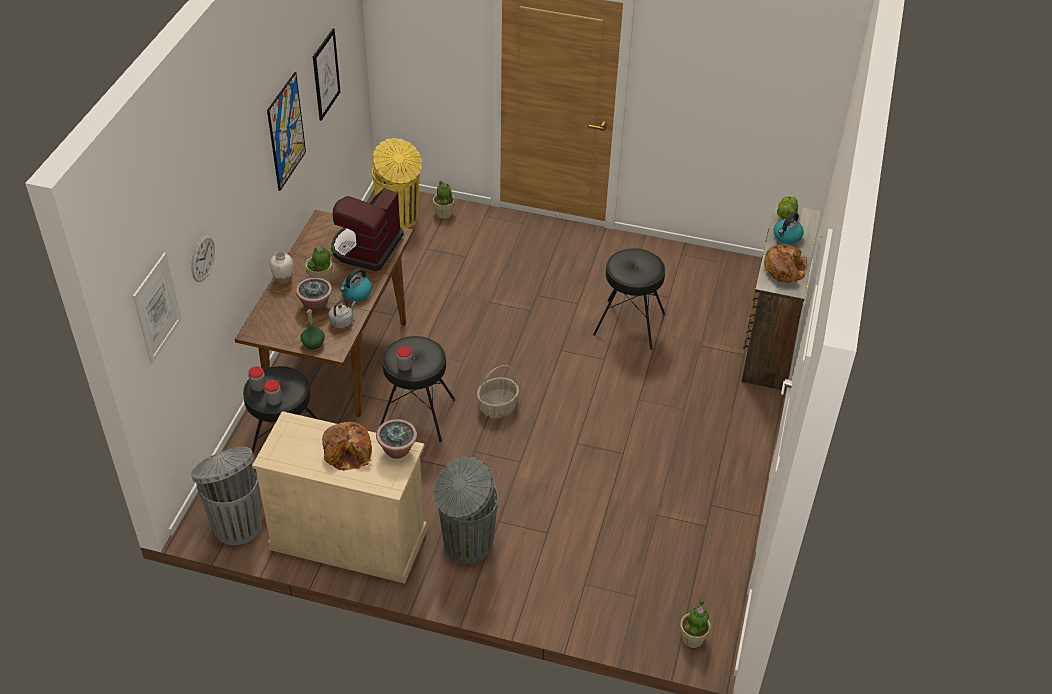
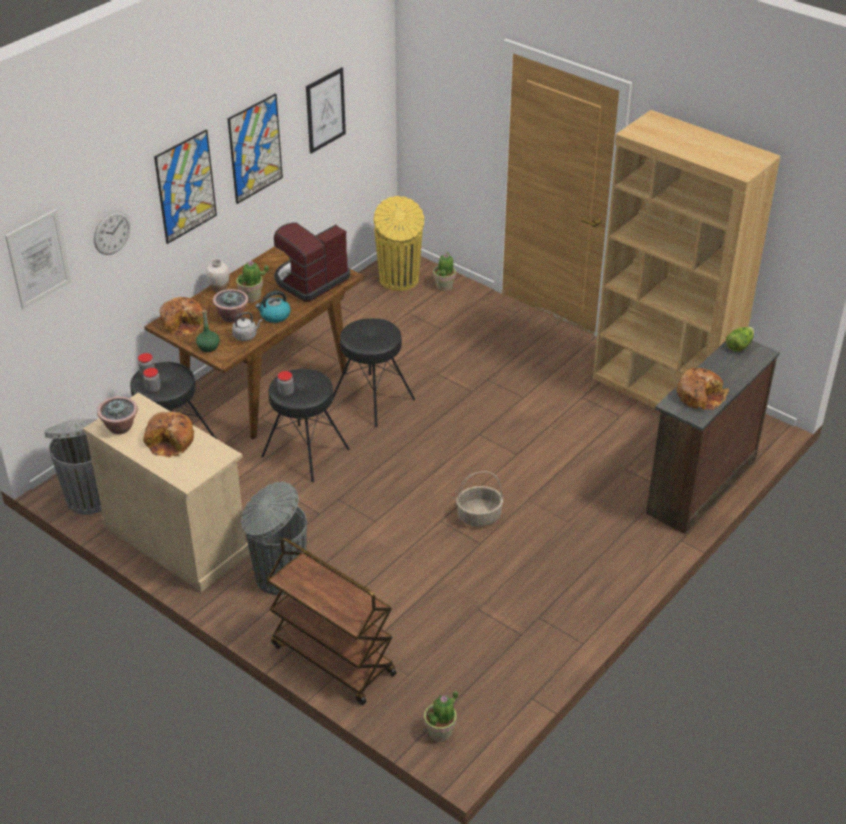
camera: 25 degrees right, 5 degrees down
(246, 189) = (185, 186): none -> picture
(272, 325) = (184, 323): none -> bread
(397, 450) = (214, 452): potted plant -> potted plant (120, 427)
(497, 406) = (385, 466): basket -> basket (478, 516)
(562, 606) = (332, 659): none -> brown cart
(629, 324) = (562, 430): black stool -> black stool (372, 400)
(690, 265) = (662, 392): none -> brown bookcase
(787, 237) = (724, 367): kettle -> none

